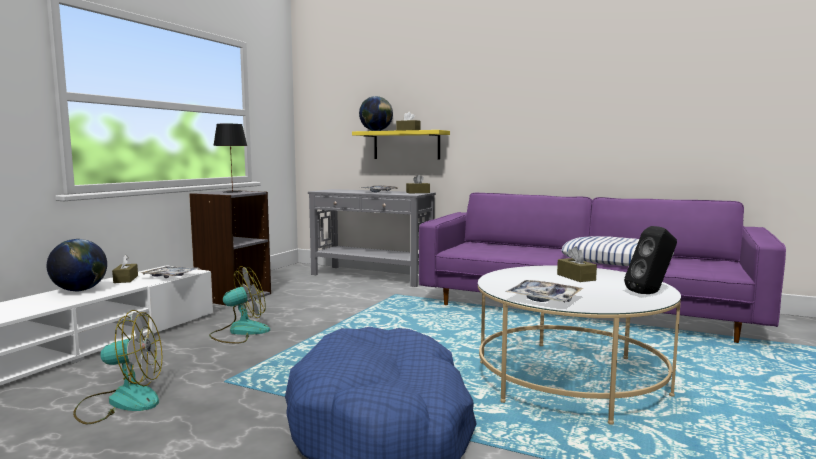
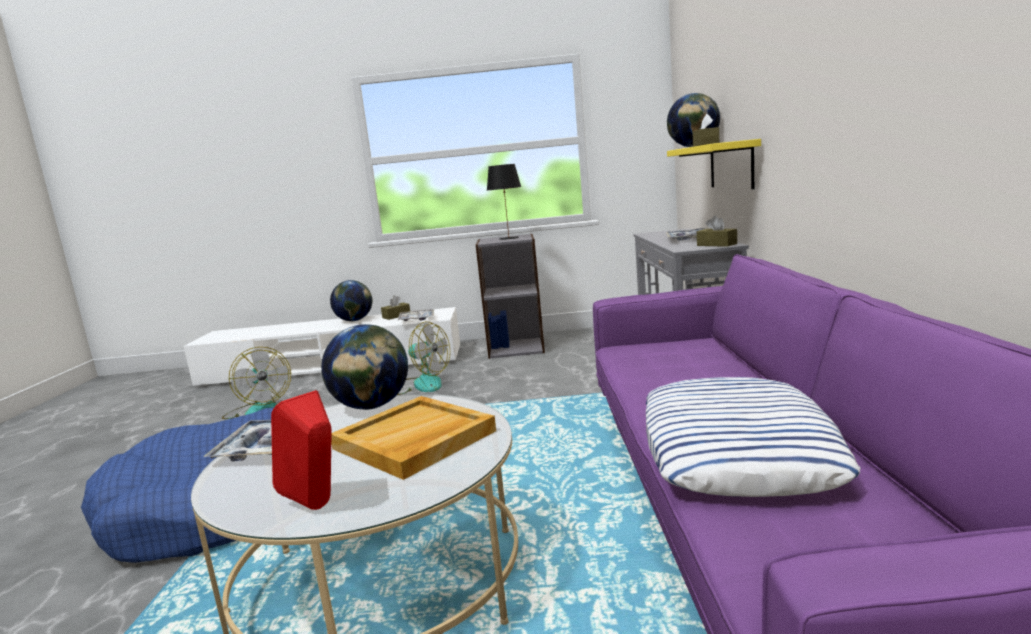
camera: 65 degrees right, 5 degrees up
(500, 279) = (371, 407): none -> globe
(576, 277) = (414, 440): brown tissue box -> beige tray
(651, 293) = (318, 508): black speaker -> red speaker

